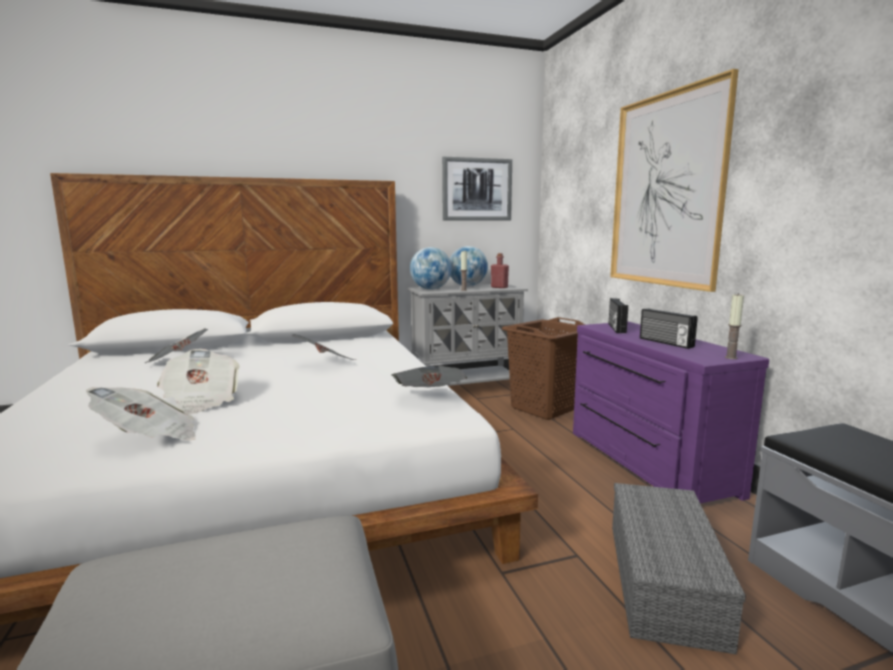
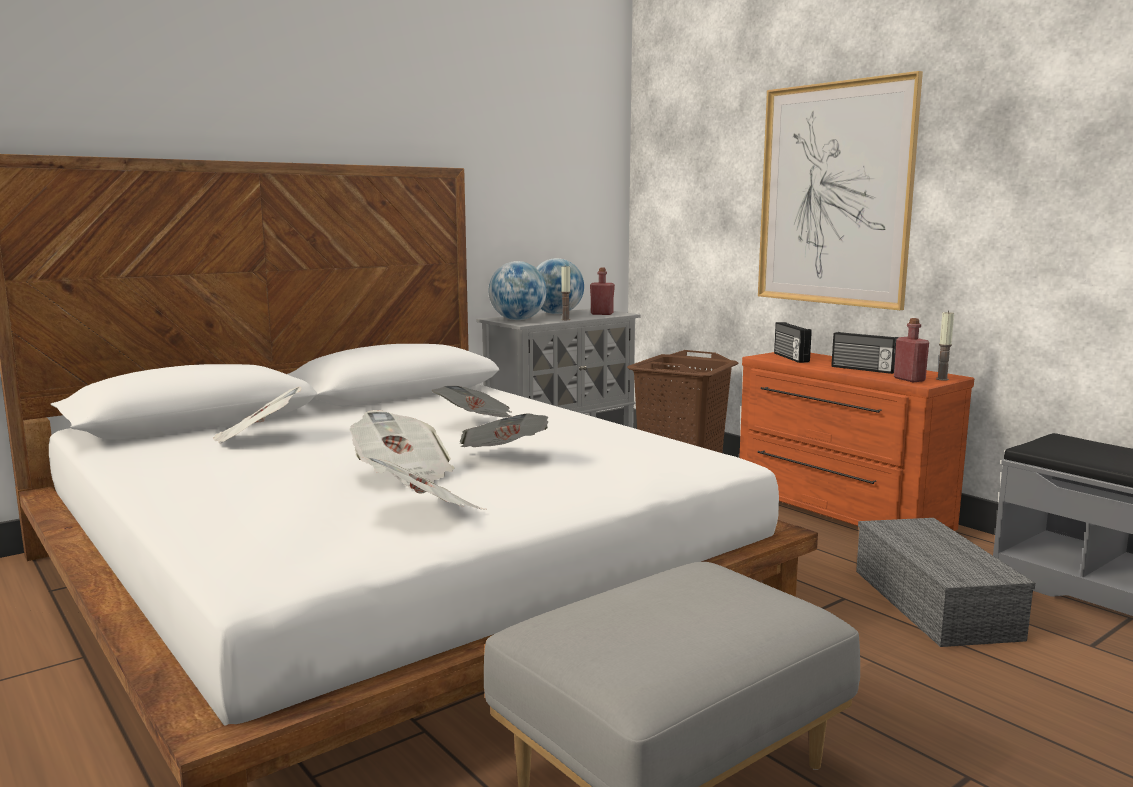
camera: 20 degrees left, 0 degrees up
(430, 398) = (670, 447): newspaper -> newspaper (503, 457)
(477, 189) = (557, 179): picture -> none
(645, 462) = (838, 510): purple dresser -> brown dresser
(696, 355) = (909, 379): none -> red bottle

